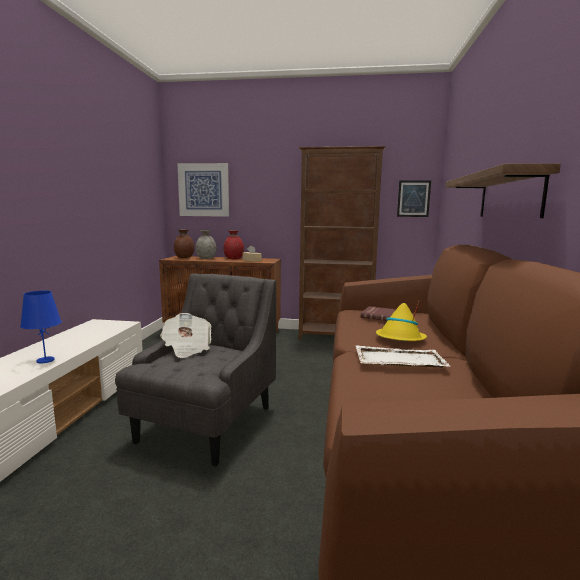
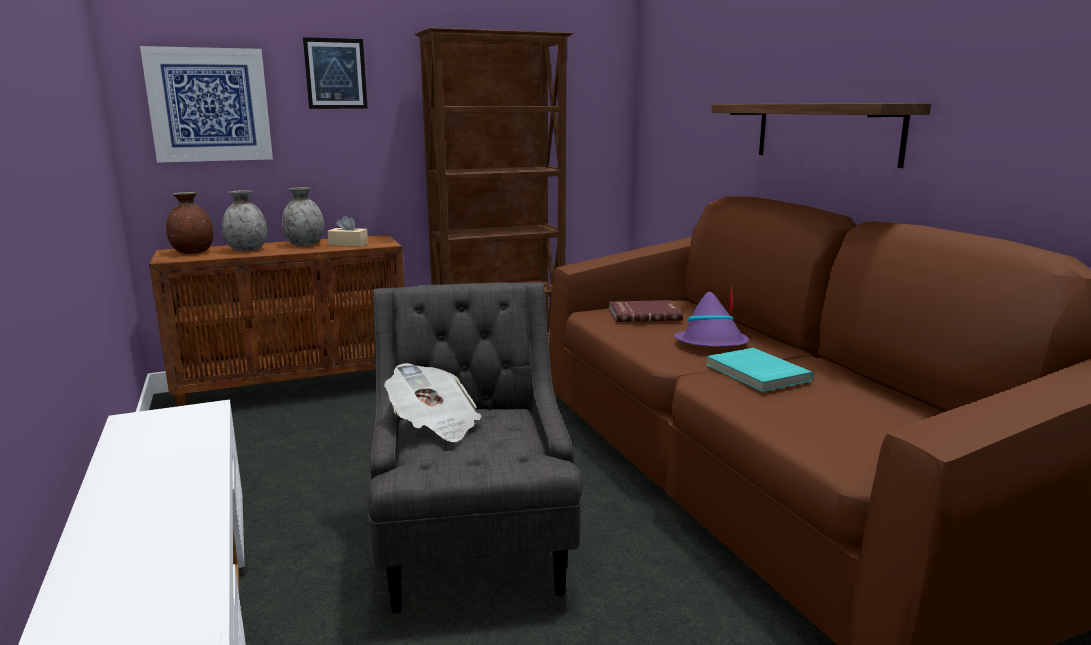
camera: 30 degrees left, 5 degrees up
(45, 360) = (183, 513): blue table lamp -> none
(233, 259) = (305, 244): red vase -> grey vase
(398, 360) = (756, 373): white tray -> turquoise book
(400, 339) = (712, 345): yellow hat -> purple hat
(413, 198) = (597, 117): picture -> picture (335, 73)

